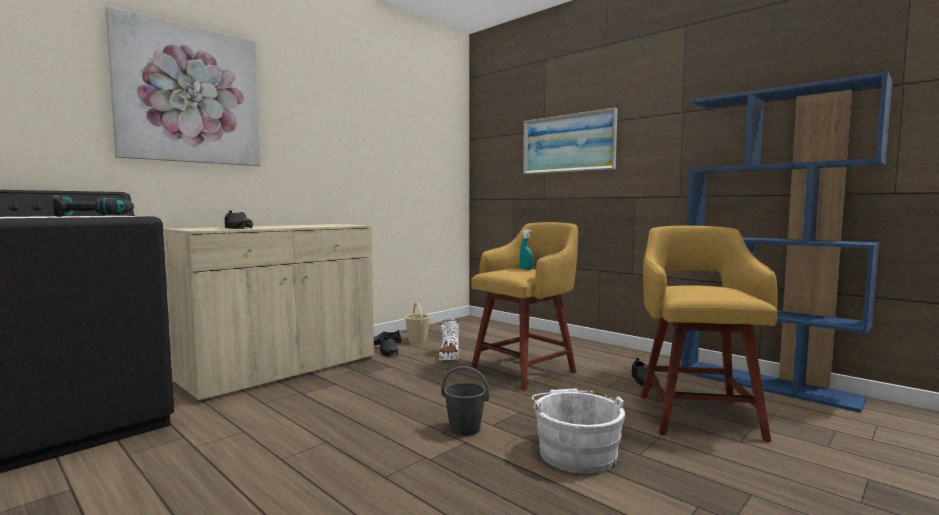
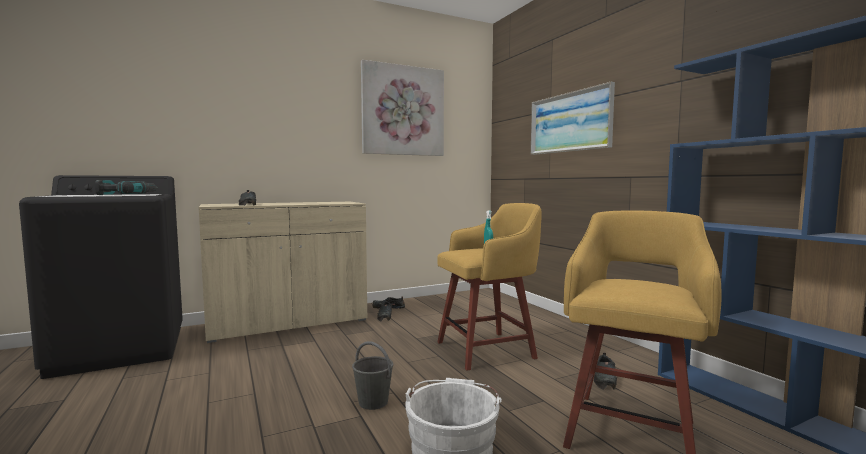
camera: 20 degrees right, 0 degrees up
(189, 95) = (224, 99): picture -> picture (403, 111)
(417, 340) = (419, 308): beige bucket -> none
(449, 356) = (432, 326): white boot -> none

